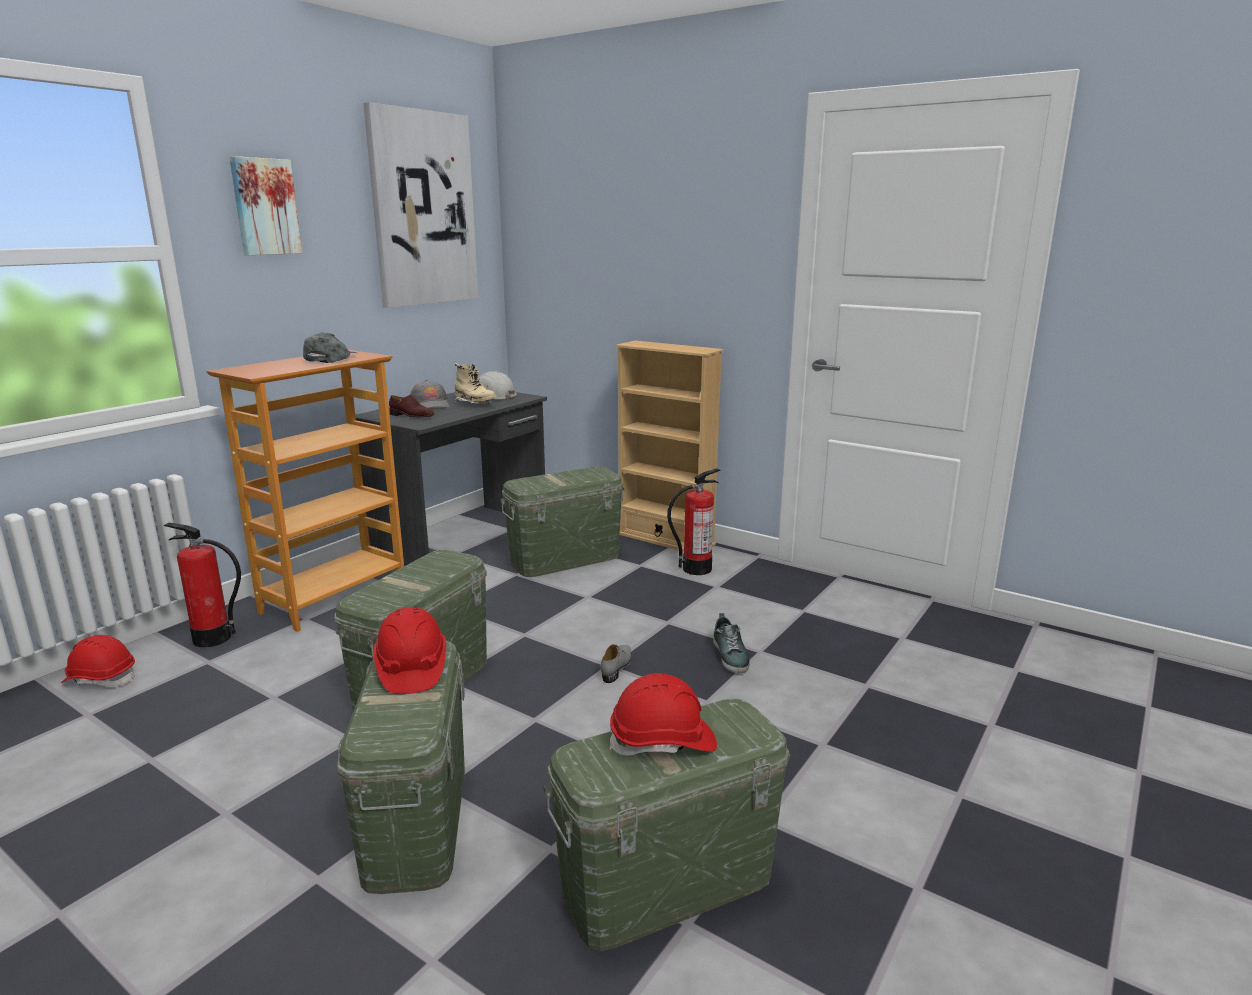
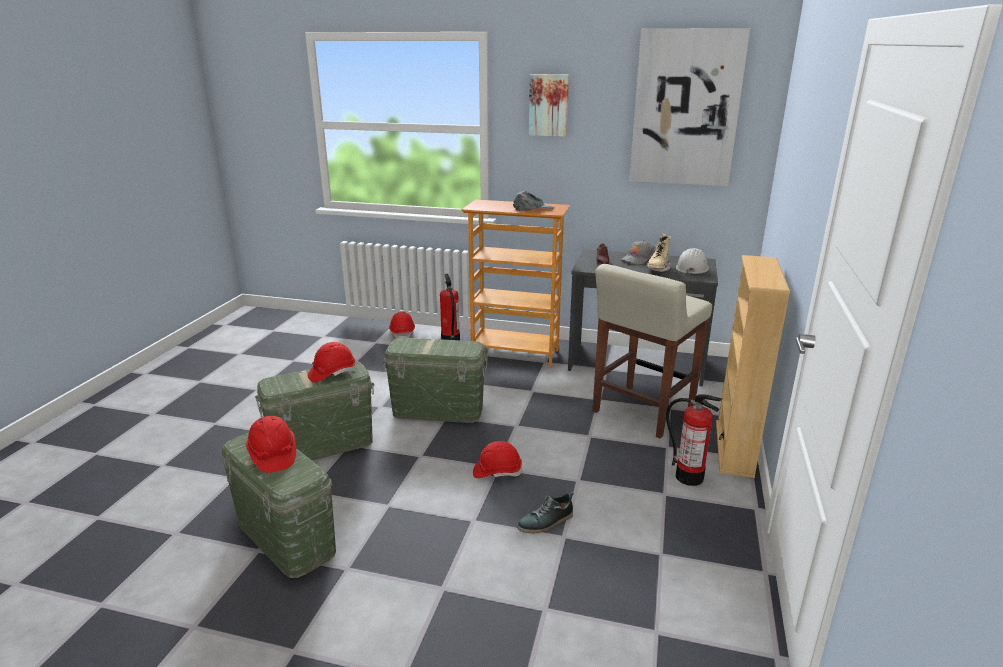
camera: 70 degrees right, 5 degrees up
(564, 559) = (642, 411): green storage box -> beige stool
(617, 667) = (497, 472): grey shoe -> red hard hat

